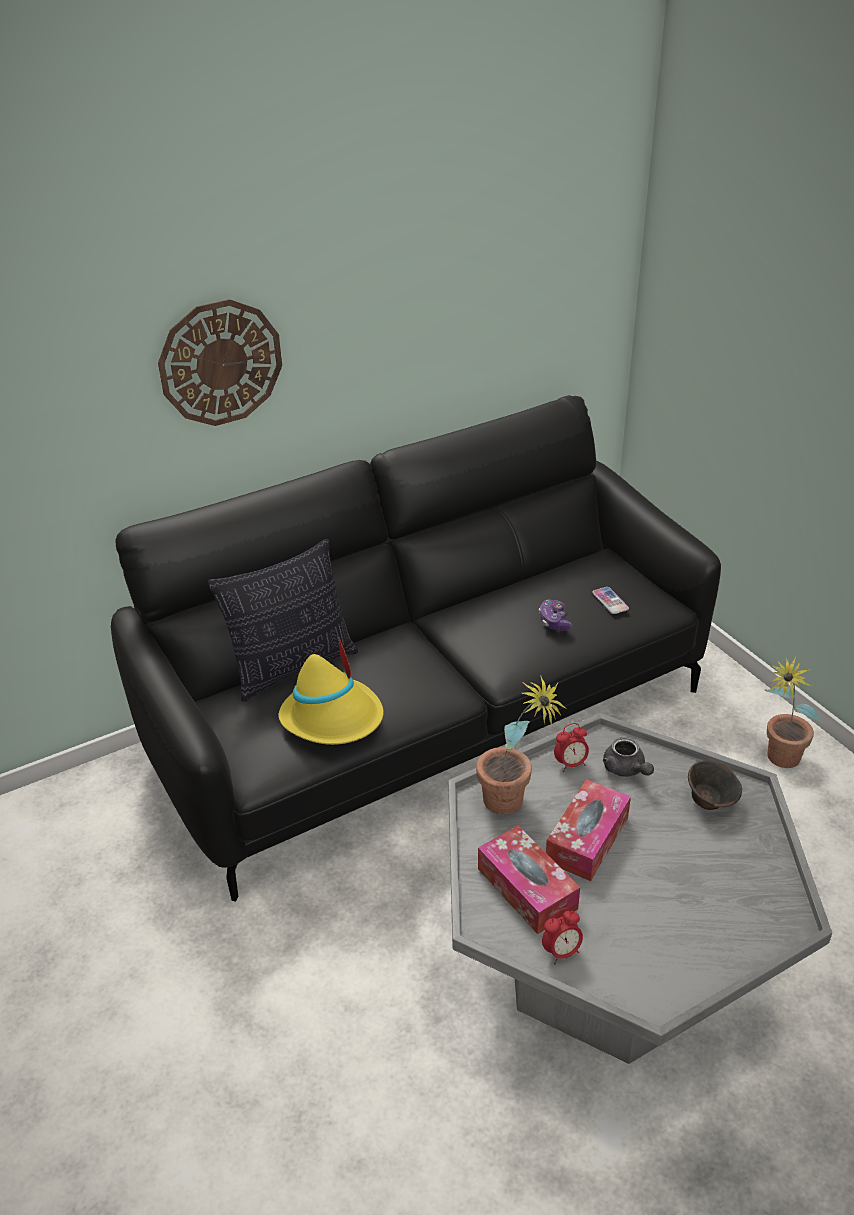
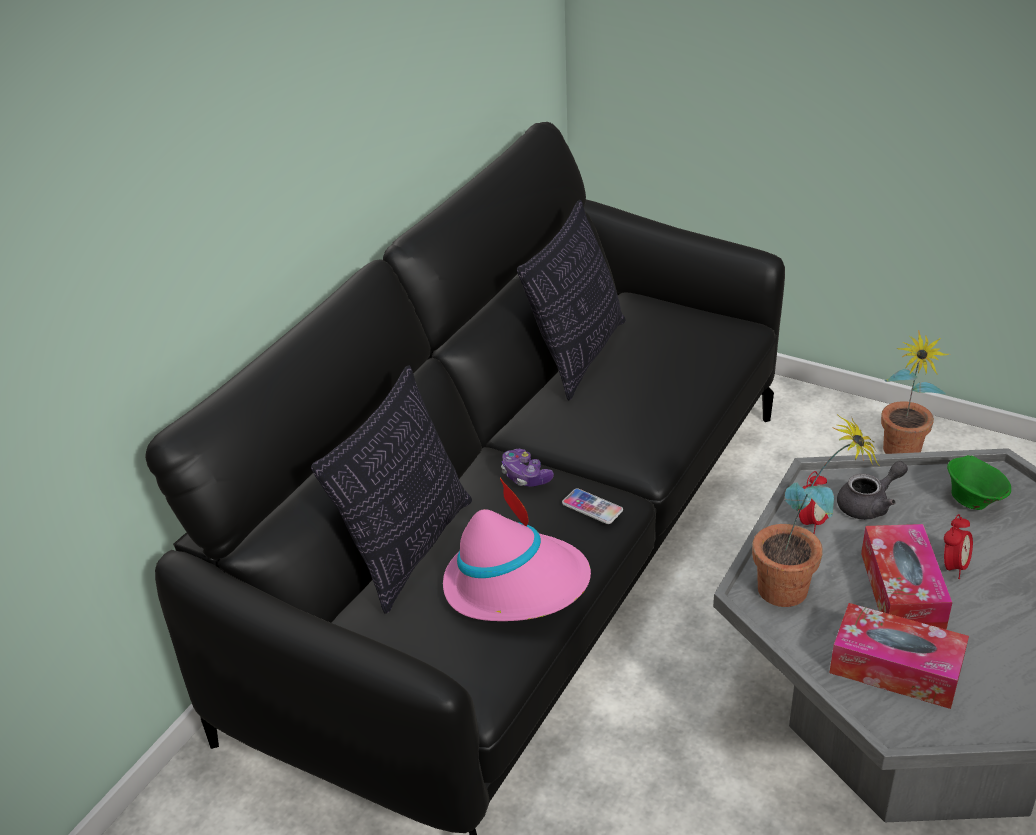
camera: 30 degrees left, 0 degrees up
(220, 363) = (218, 168): wall clock -> none
(333, 718) = (516, 584): yellow hat -> pink hat
(522, 581) = (577, 356): none -> pillow
(554, 621) = (654, 384): game controller -> game controller (525, 476)
(561, 952) = (989, 714): alarm clock -> alarm clock (953, 567)
(610, 601) = (689, 342): phone -> phone (592, 507)
(626, 769) = (869, 504): grey teapot -> grey teapot turned 60 degrees counterclockwise
(710, 801) = (973, 500): brown bowl -> green bowl

